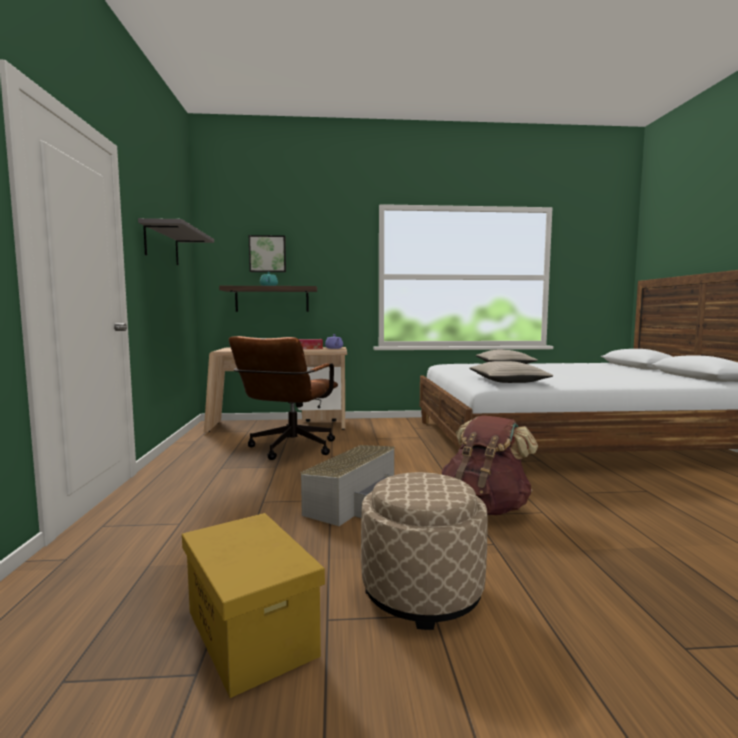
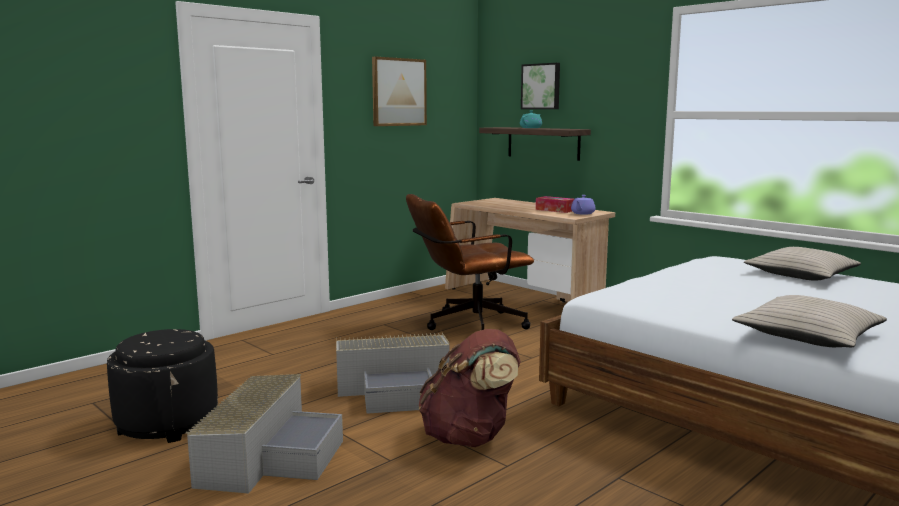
camera: 50 degrees right, 5 degrees up
(161, 245) = (398, 92): grey shelf -> picture
(249, 632) = (167, 423): yellow storage box -> black ottoman
(422, 591) = (269, 455): beige ottoman -> grey storage box
(508, 381) = (646, 298): beige pillow -> beige pillow (808, 335)

